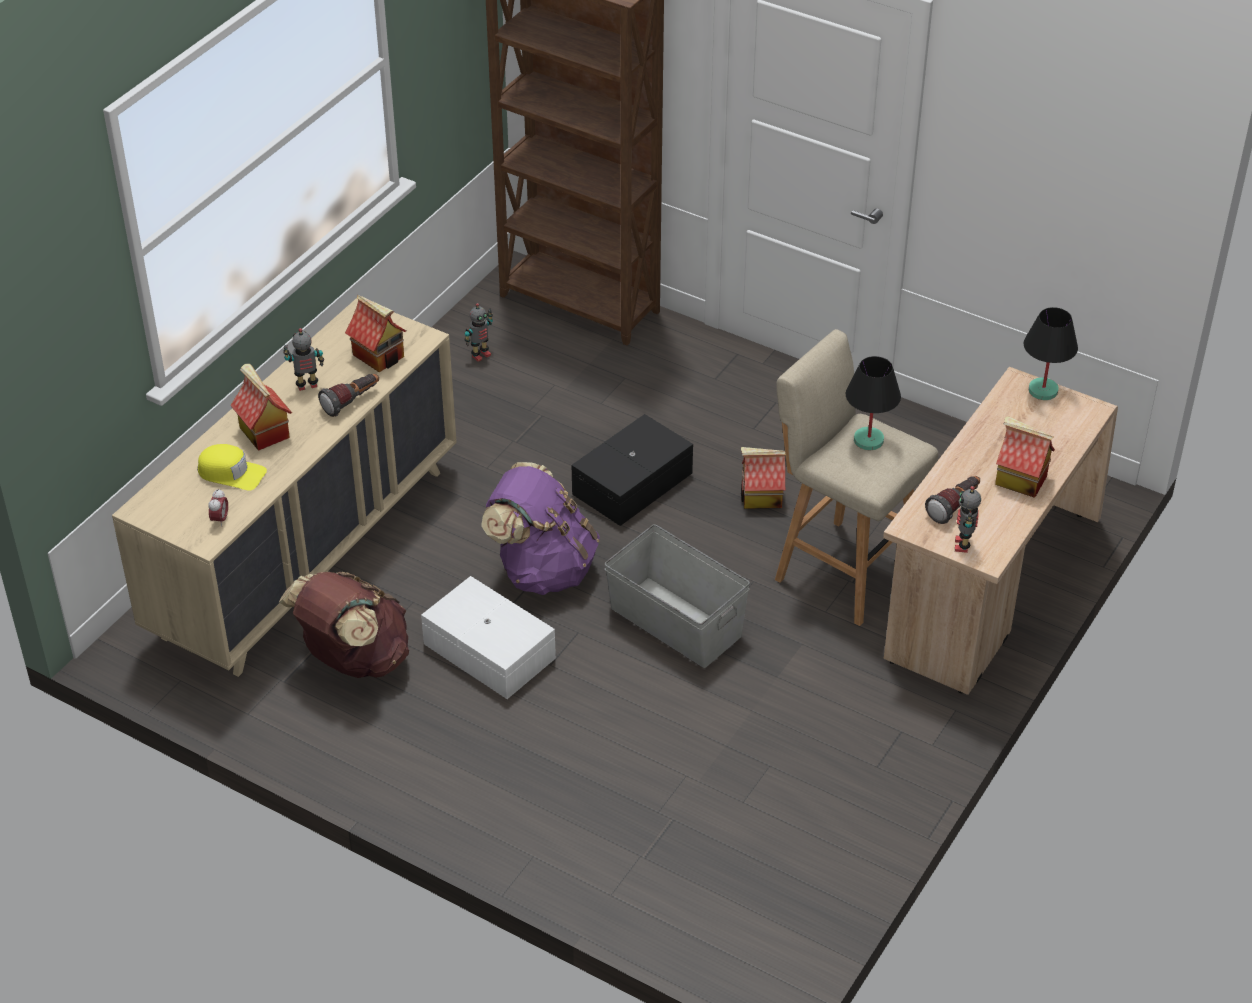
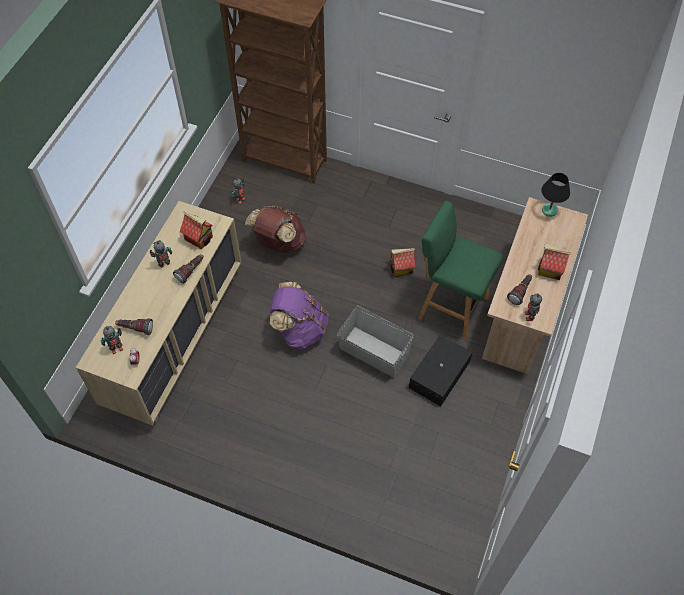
camera: 10 degrees left, 15 degrees up
(190, 497) = (116, 348): none -> toy robot
(231, 473) = (135, 329): yellow cap -> flashlight
(263, 432) = (147, 299): toy house -> none
(353, 660) = (214, 401): brown backpack -> brown backpack (278, 243)
(489, 653) = (283, 385): white storage box -> none
(634, 484) = (335, 269): black storage box -> black storage box (440, 375)
(843, 569) = (451, 306): beige stool -> green stool
(868, 440) = (467, 255): black table lamp -> none

